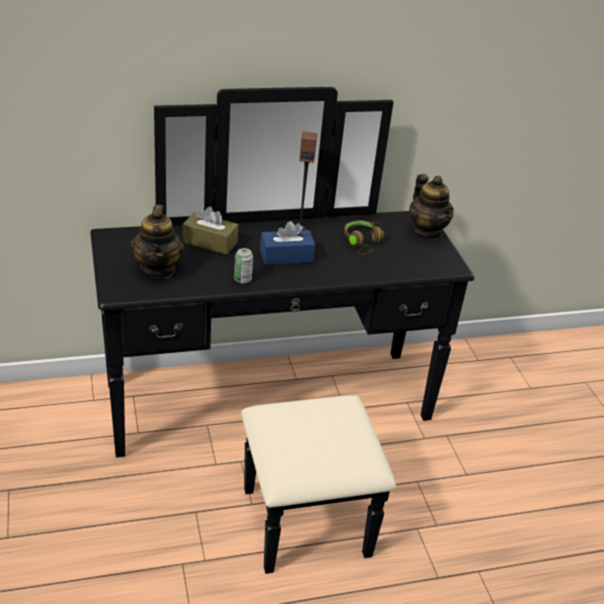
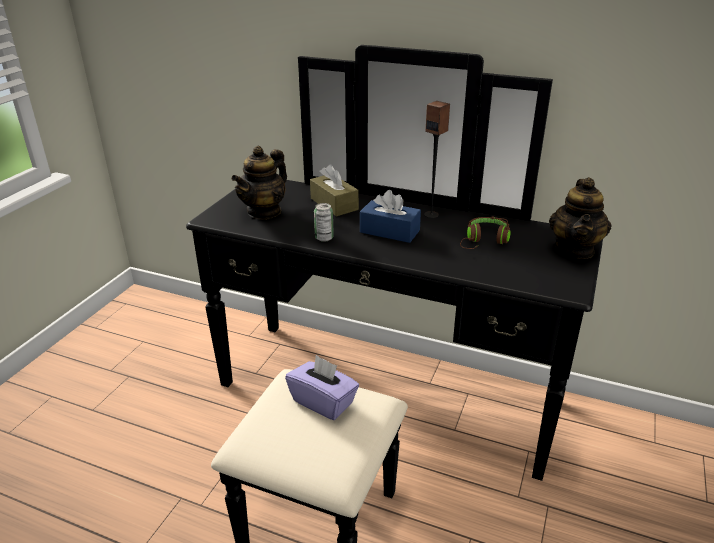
camera: 40 degrees right, 5 degrees down
(311, 419) = (323, 402): none -> purple tissue box

